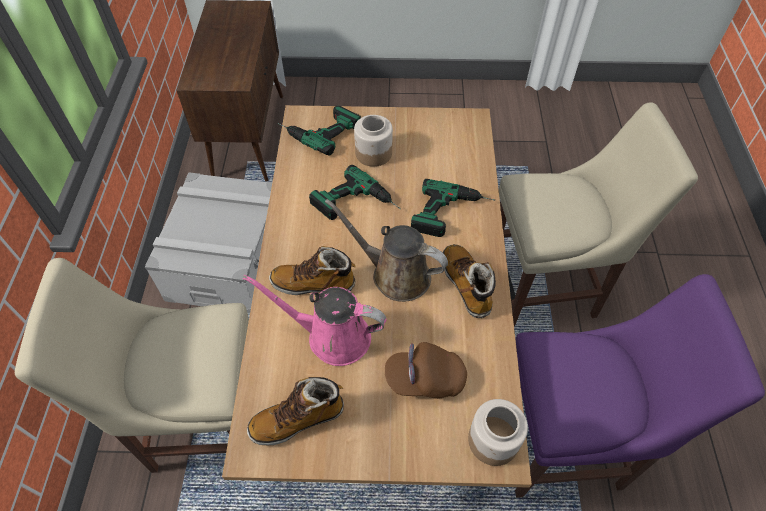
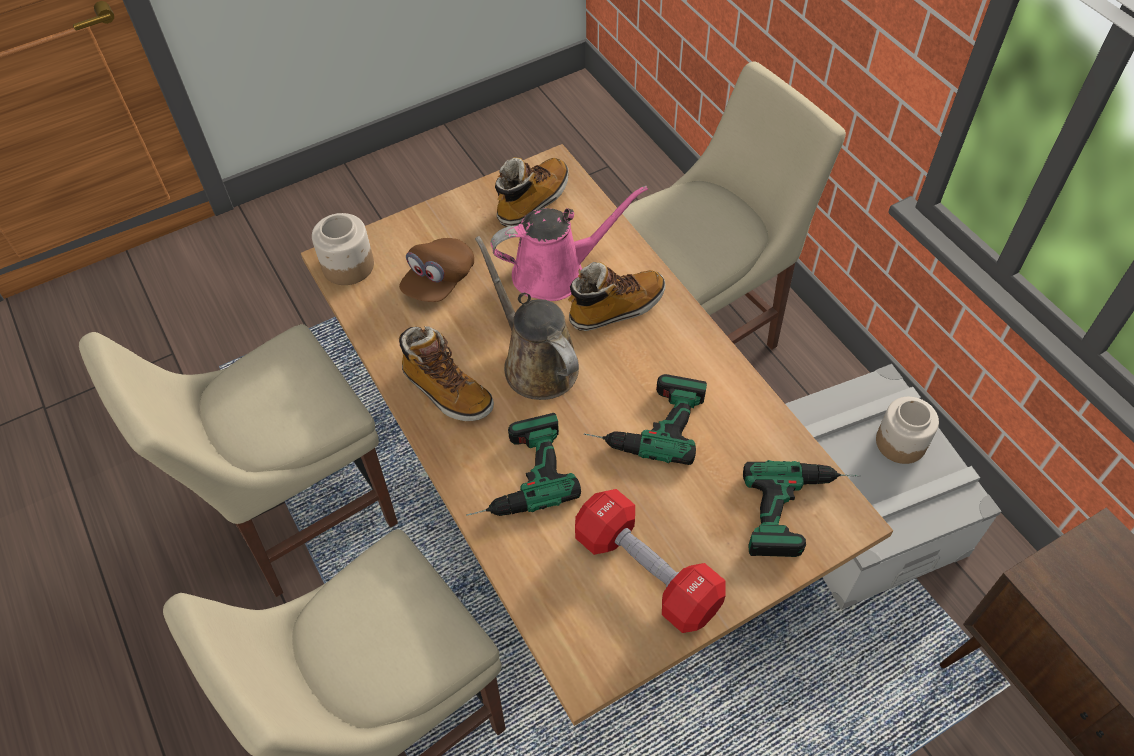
camera: 150 degrees right, 0 degrees up
(373, 153) = (689, 513): jar -> jar (900, 442)
(395, 274) = (536, 362): brown watering can -> brown watering can turned 120 degrees counterclockwise
(415, 141) = (646, 571): none -> red dumbbell
(425, 379) = (439, 281): brown cap -> brown cap turned 150 degrees clockwise
(565, 443) = (299, 517): purple chair -> beige chair

